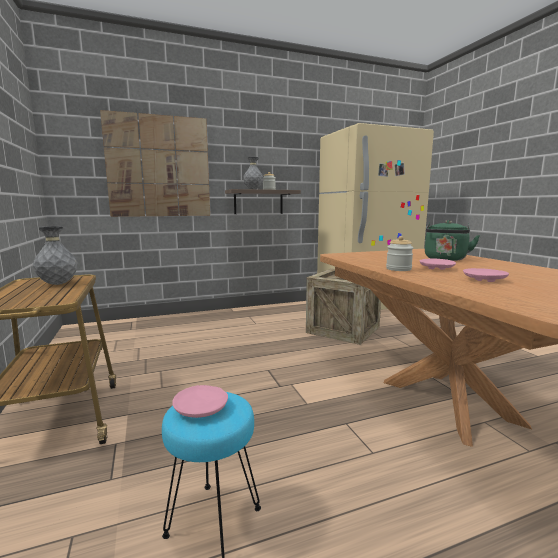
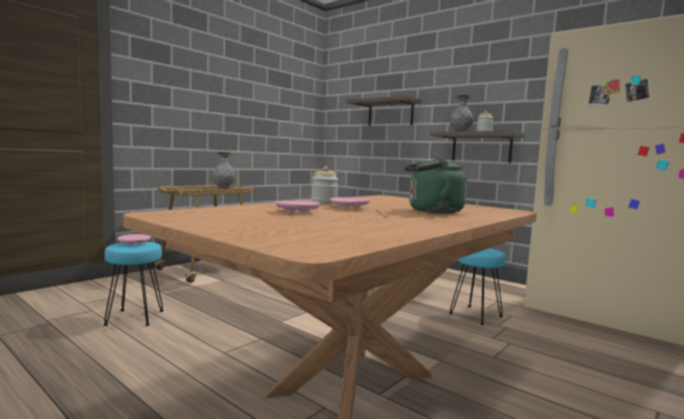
camera: 60 degrees right, 5 degrees down
(159, 166) = (390, 113): picture -> shelf
(343, 329) = (476, 315): crate -> turquoise stool

